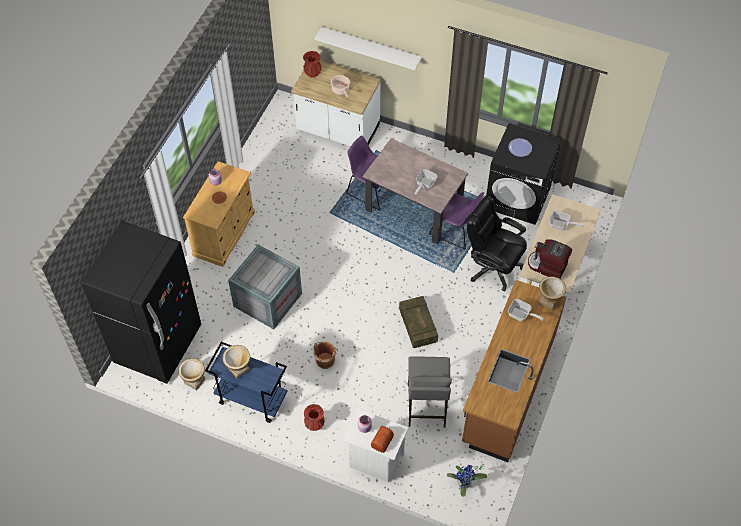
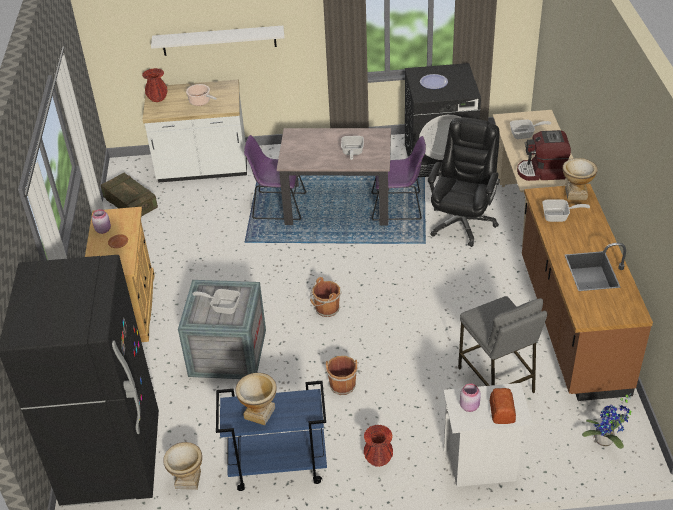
camera: 25 degrees left, 15 degrees down
(265, 275) = (222, 306): none -> frying pan
(350, 296) = (326, 309): none -> brown bucket
(418, 326) = (425, 307): crate -> crate (131, 204)
(493, 266) = (462, 222): black office chair -> black office chair turned 105 degrees clockwise

